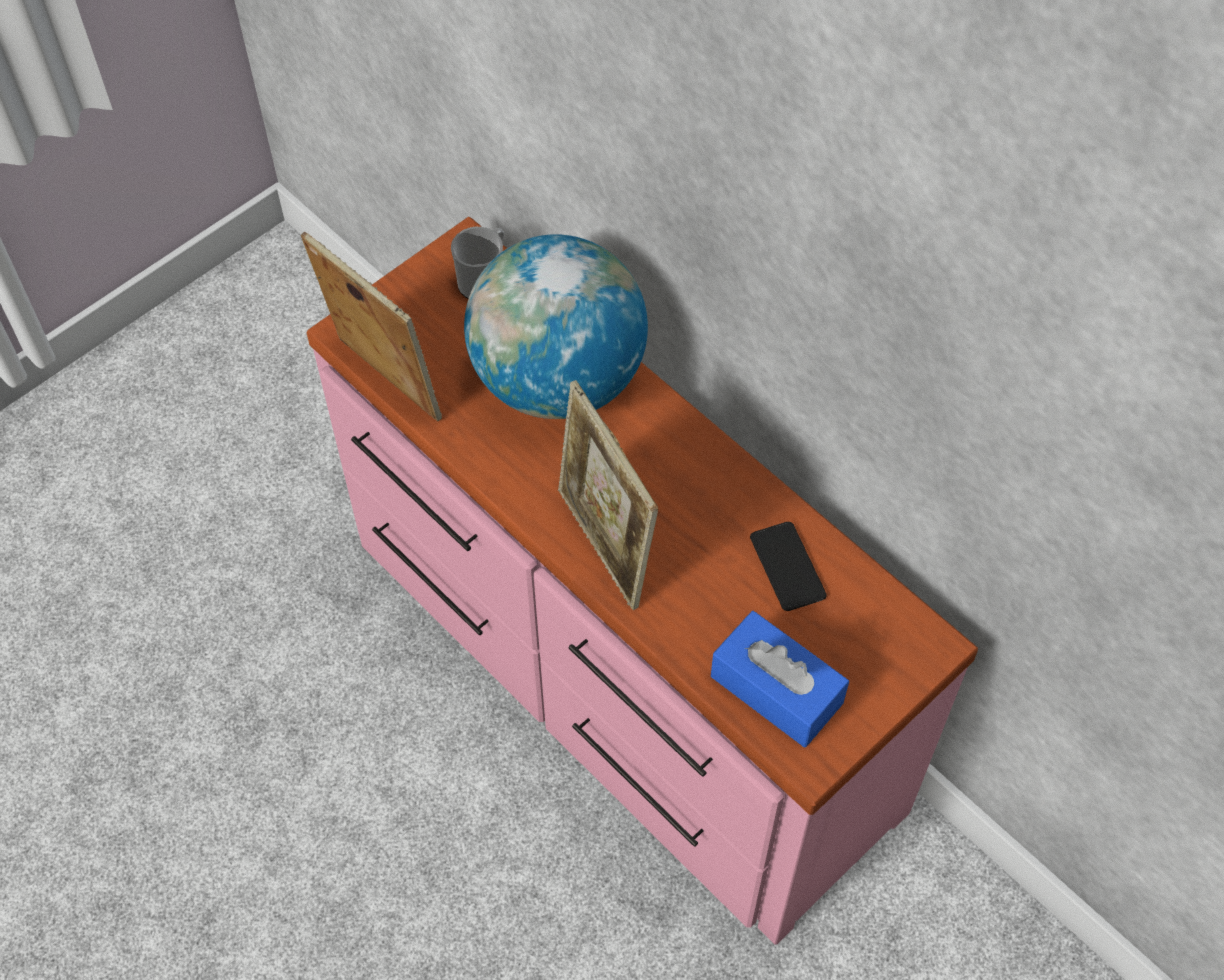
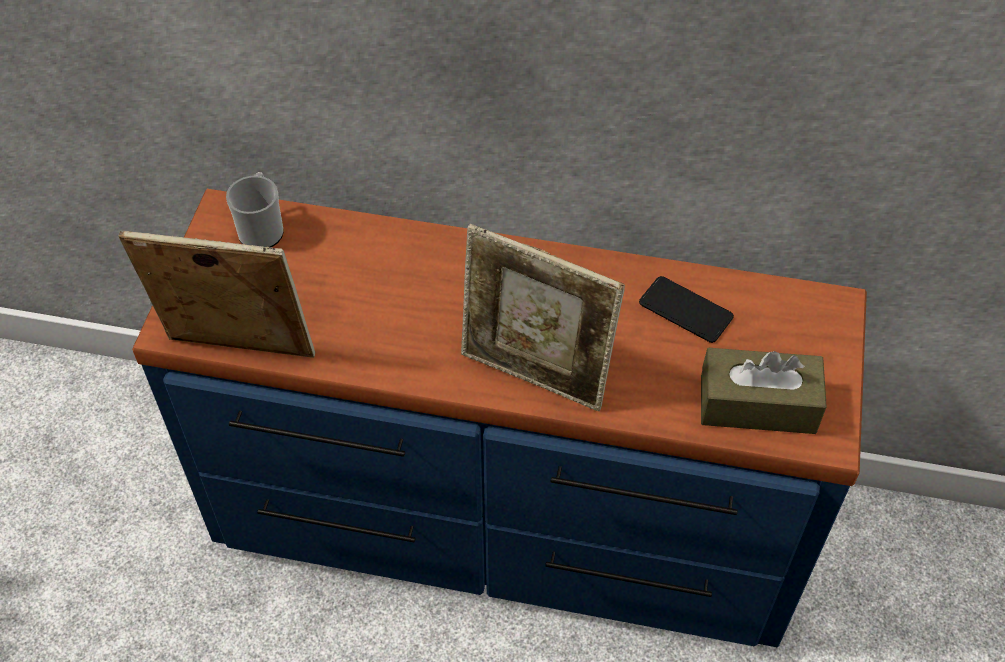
camera: 35 degrees left, 5 degrees down
(558, 380) = (389, 272): globe -> none
(615, 671) = (503, 521): pink dresser -> blue dresser
(776, 690) = (757, 404): blue tissue box -> brown tissue box

